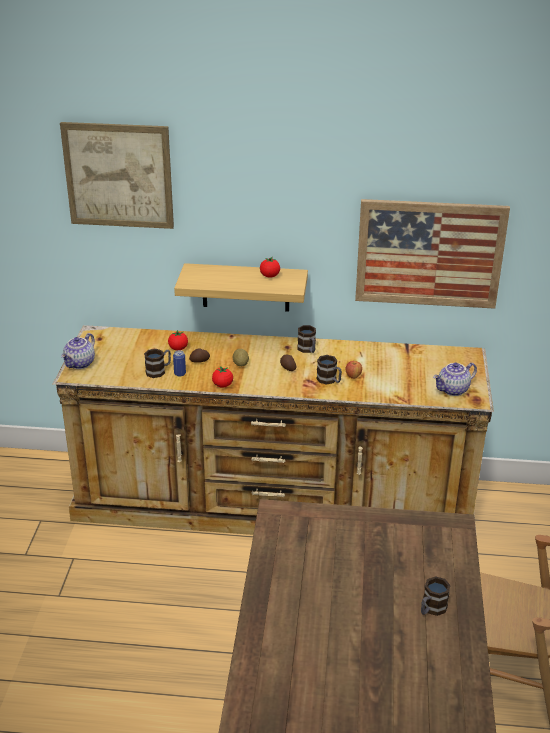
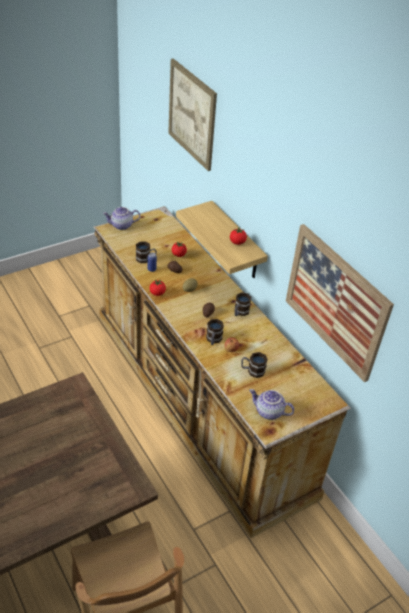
camera: 50 degrees right, 10 degrees up
(431, 609) = (35, 512): mug -> mug (252, 371)

